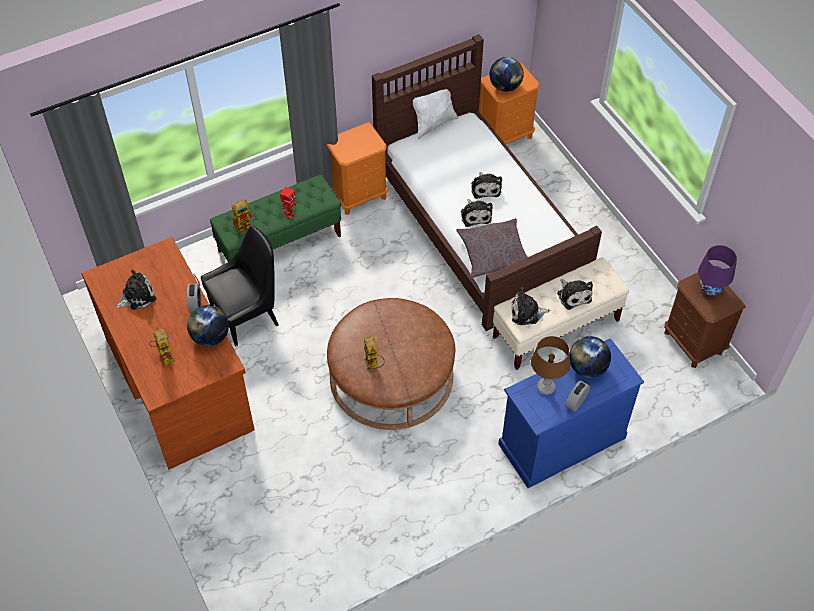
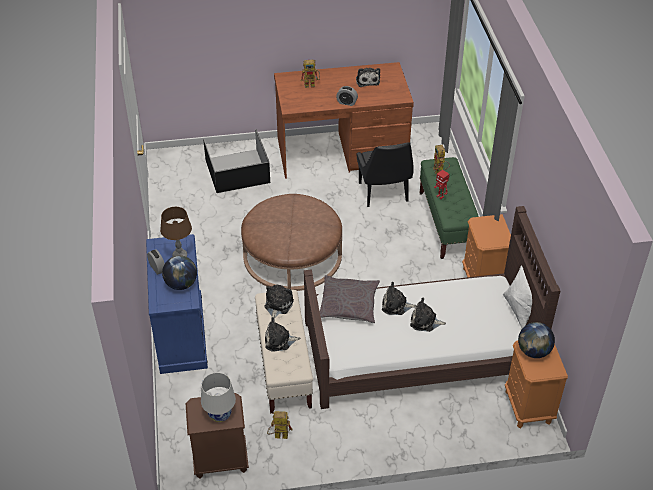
camera: 110 degrees right, 10 degrees down
(210, 337) = (315, 104): globe -> none
(256, 492) = (238, 171): none -> black storage box
(373, 366) = (278, 210): toy robot -> toy robot (278, 436)
(710, 288) = (220, 415): purple table lamp -> white table lamp

